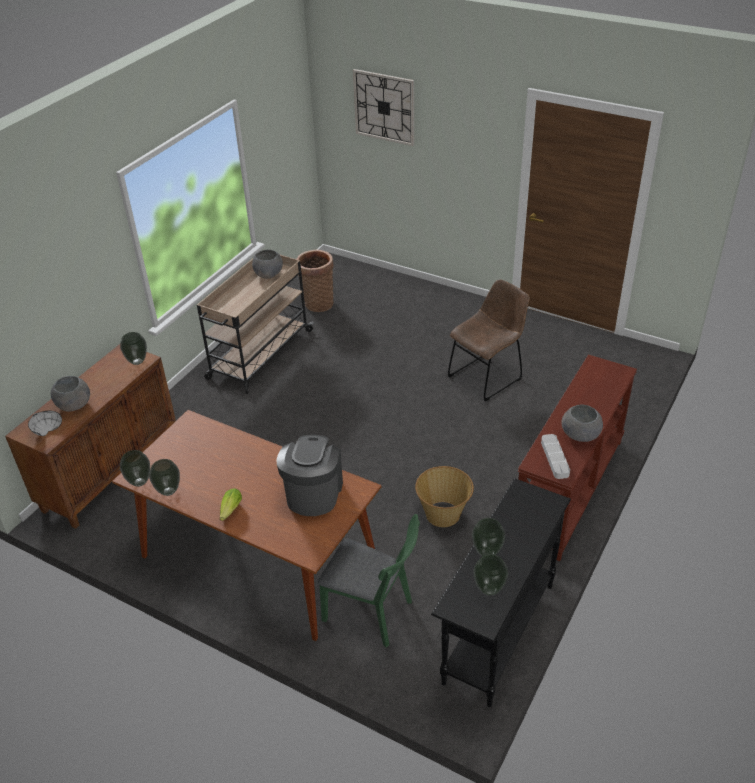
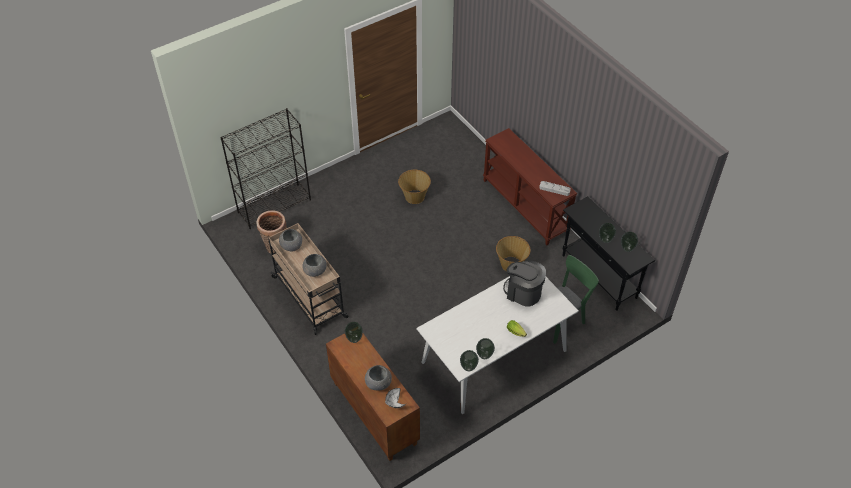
camera: 65 degrees left, 10 degrees up
(257, 556) = (494, 357): brown dining table -> white dining table
(377, 279) = (274, 206): none -> black bookcase
(384, 107) = (249, 97): wall clock -> none
(487, 376) = (414, 196): brown chair -> basket
(579, 434) = (543, 172): grey bowl -> grey bowl (315, 271)

